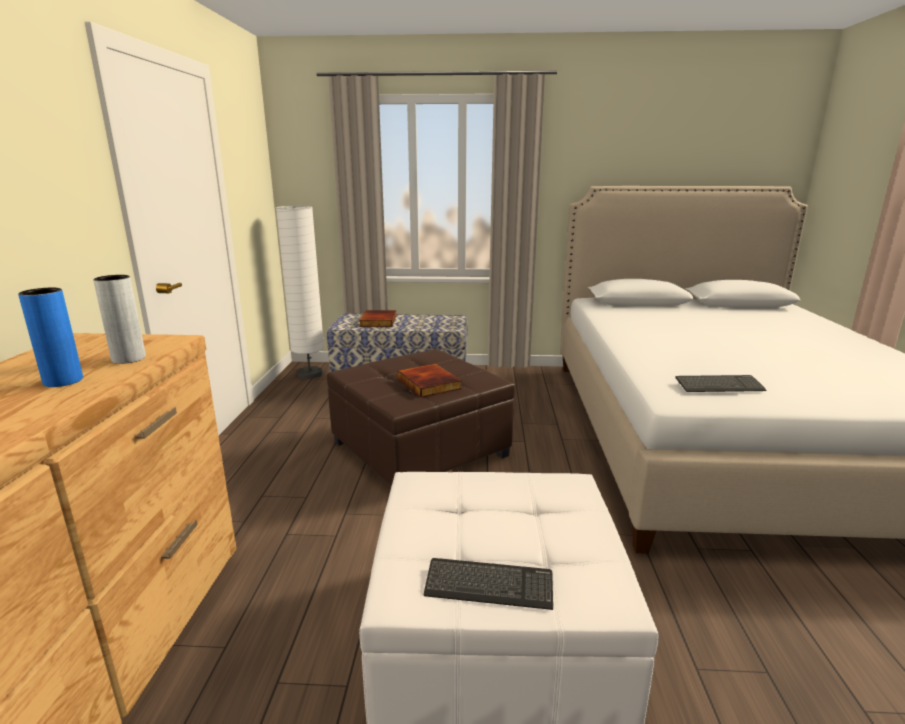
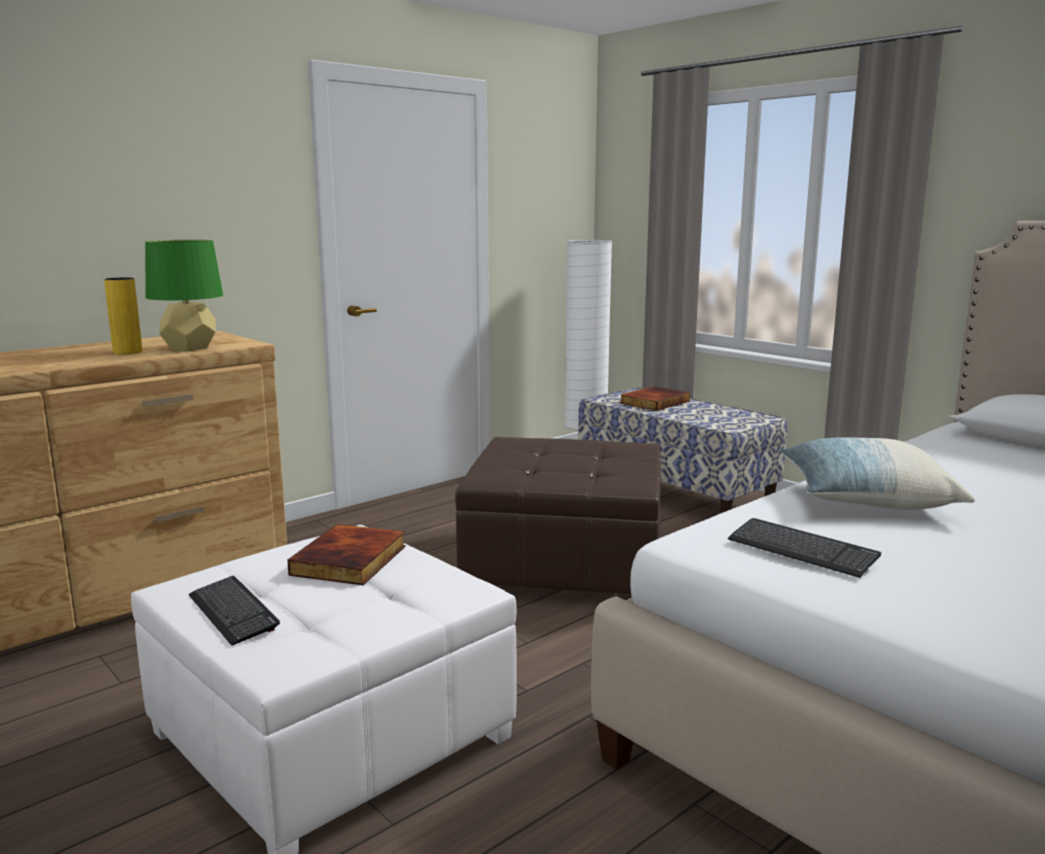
camera: 45 degrees right, 5 degrees down
(63, 381) = (127, 352): blue vase -> yellow vase
(129, 359) = (190, 348): grey vase -> green table lamp
(430, 383) = (560, 471): book -> book (351, 561)
(662, 351) = (864, 500): none -> pillow

